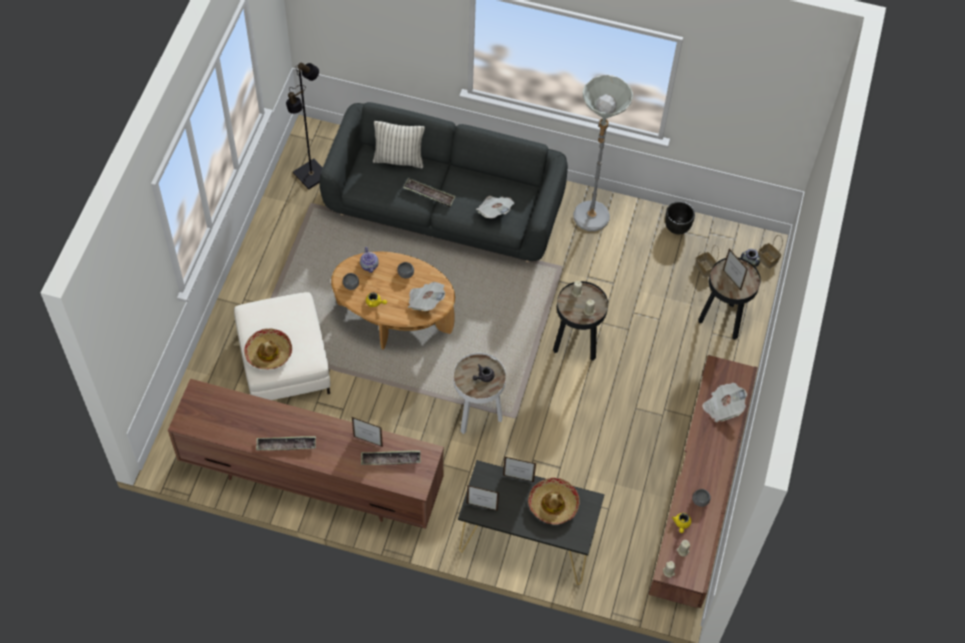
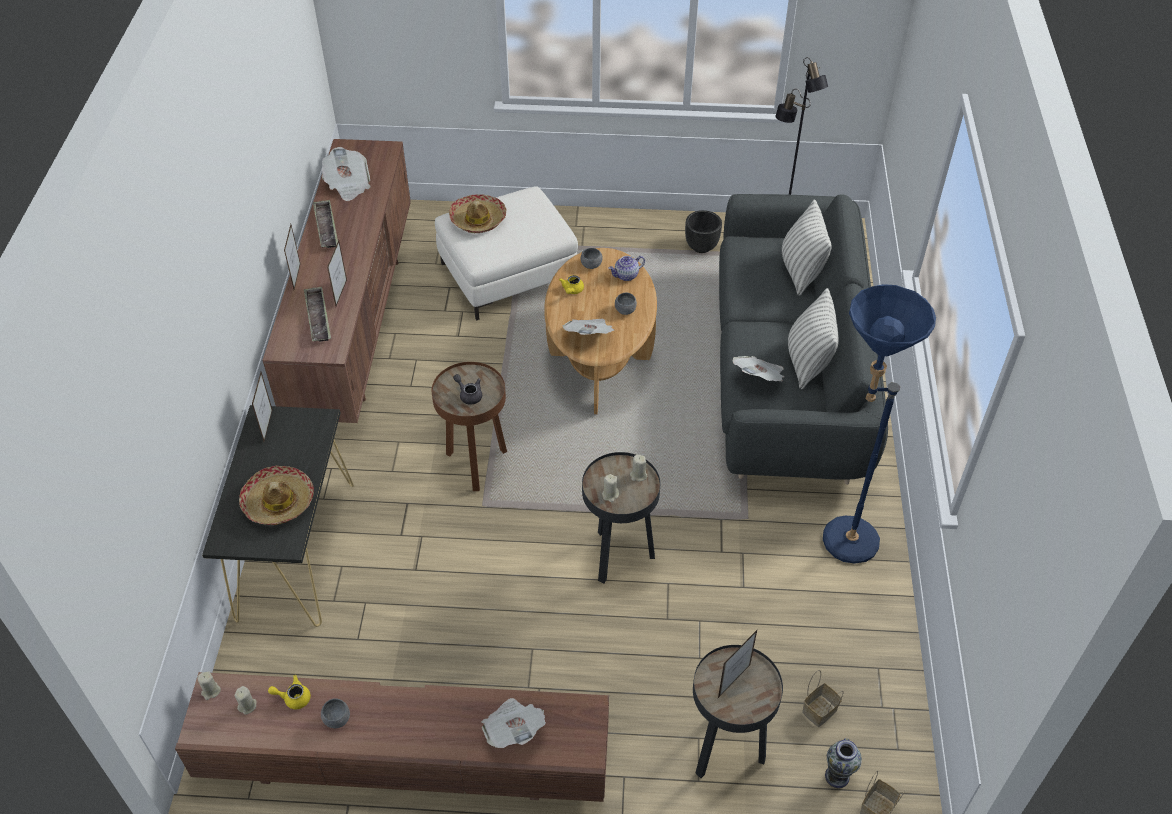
camera: 80 degrees right, 10 degrees down
(236, 424) = (348, 185): none -> newspaper
(429, 194) = (758, 308): tray -> none
(477, 416) = (476, 465): white side table -> brown side table
(486, 181) = (808, 362): none -> pillow
(518, 478) = (315, 457): picture frame -> picture frame (297, 277)
(589, 223) = (837, 540): grey floor lamp -> blue floor lamp
(677, 227) = (881, 658): black planter -> black planter (701, 247)

